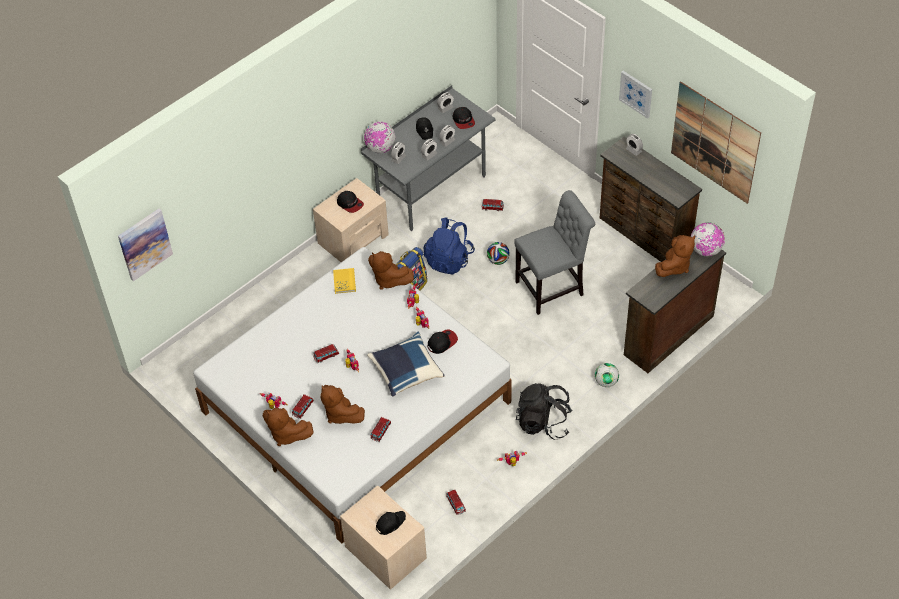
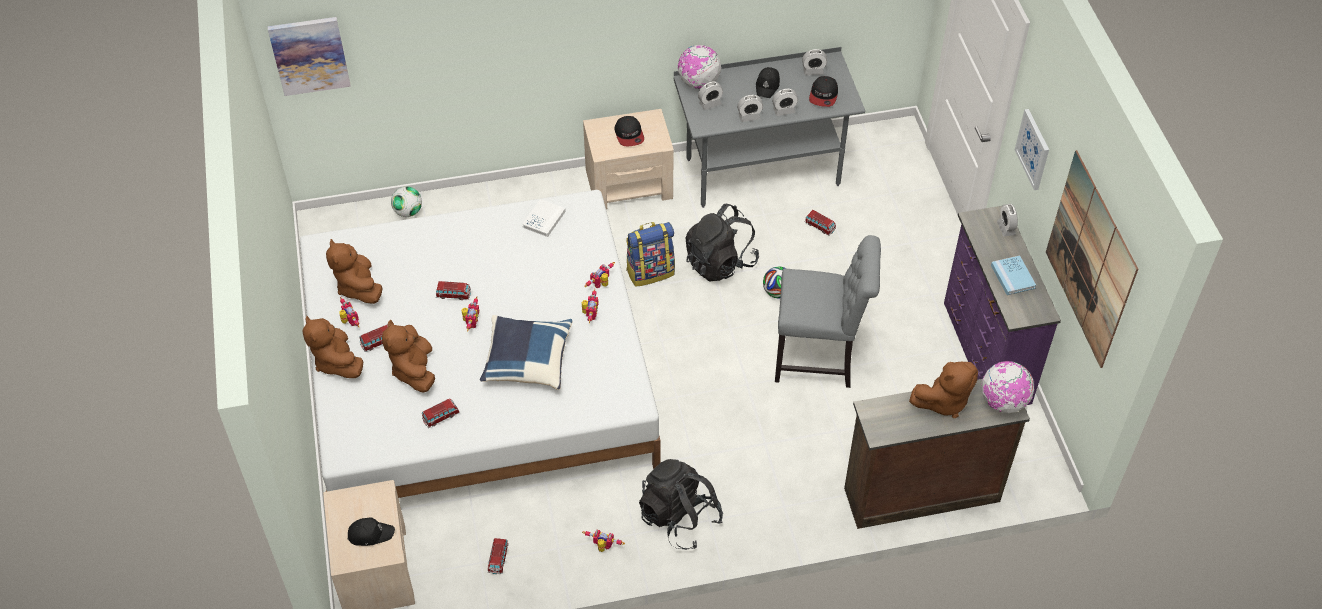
camera: 30 degrees right, 0 degrees up
(344, 281) = (544, 219): yellow book -> white book
(389, 280) = (595, 243): brown plush toy -> brown plush toy (358, 287)
(442, 342) = (597, 348): cap -> none
(449, 259) = (720, 262): blue backpack -> black backpack
(606, 382) = (796, 510): football -> football (408, 212)
(644, 236) = (984, 353): brown dresser -> purple dresser
(658, 177) = (1012, 276): none -> blue book

